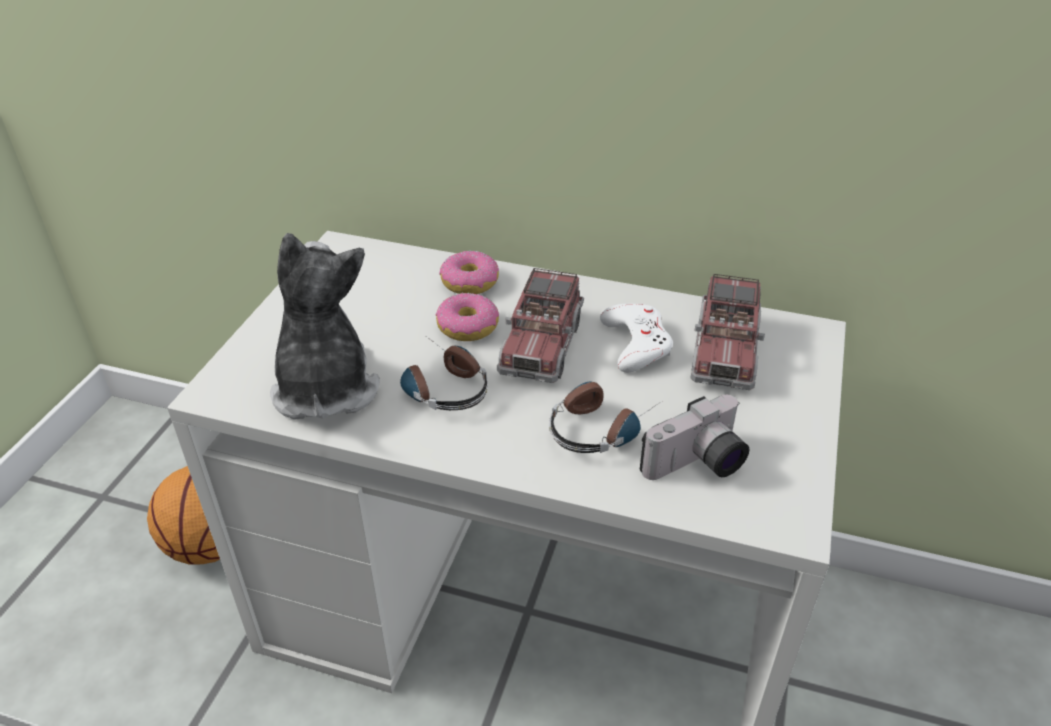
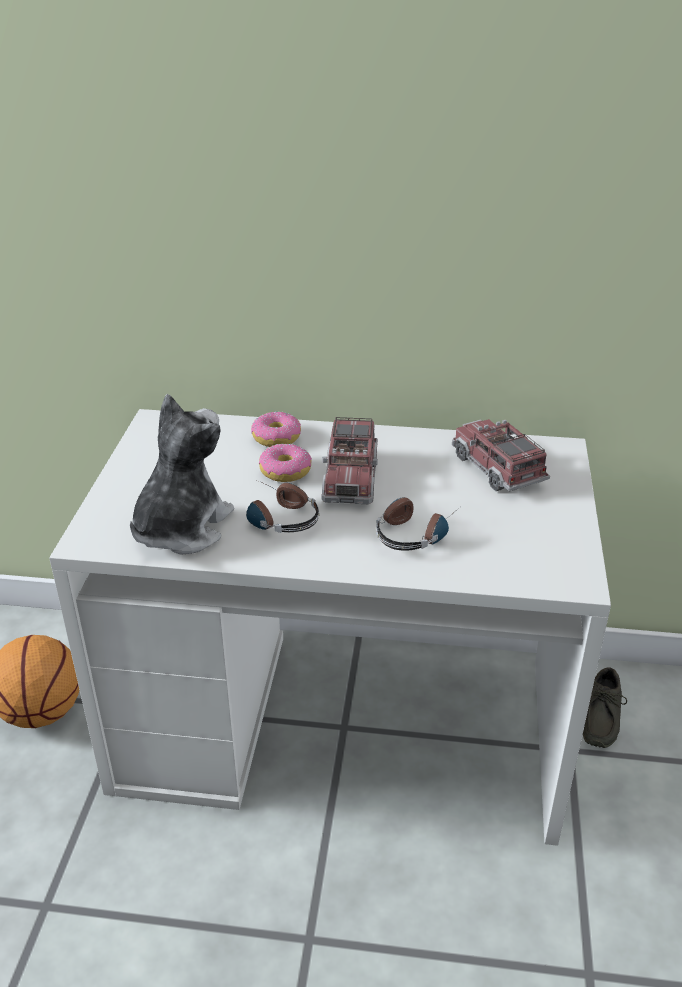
camera: 10 degrees left, 5 degrees down
(325, 388) = (181, 528): plush toy -> plush toy turned 45 degrees clockwise
(636, 343) = (426, 470): white game controller -> none
(697, 465) = (497, 551): camera -> none
(724, 351) = (497, 468): toy truck -> toy truck turned 150 degrees clockwise
(824, 643) = (597, 718): none -> grey shoe

